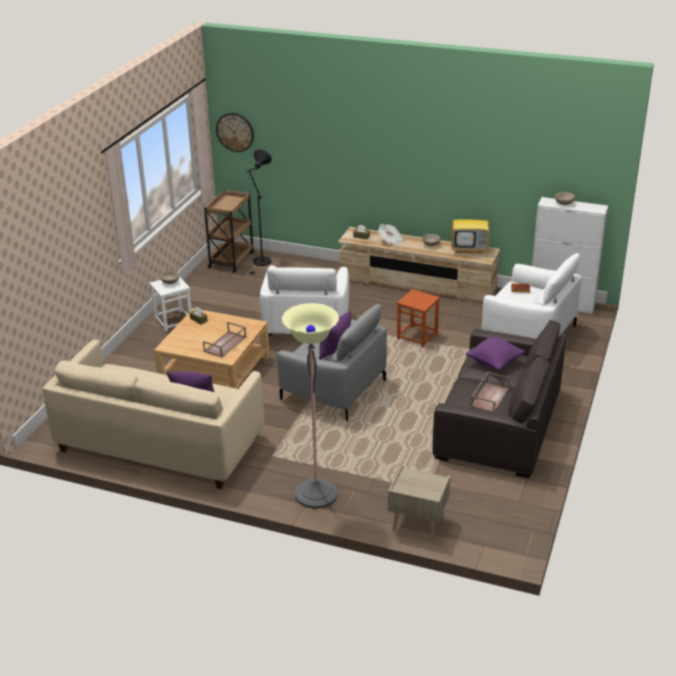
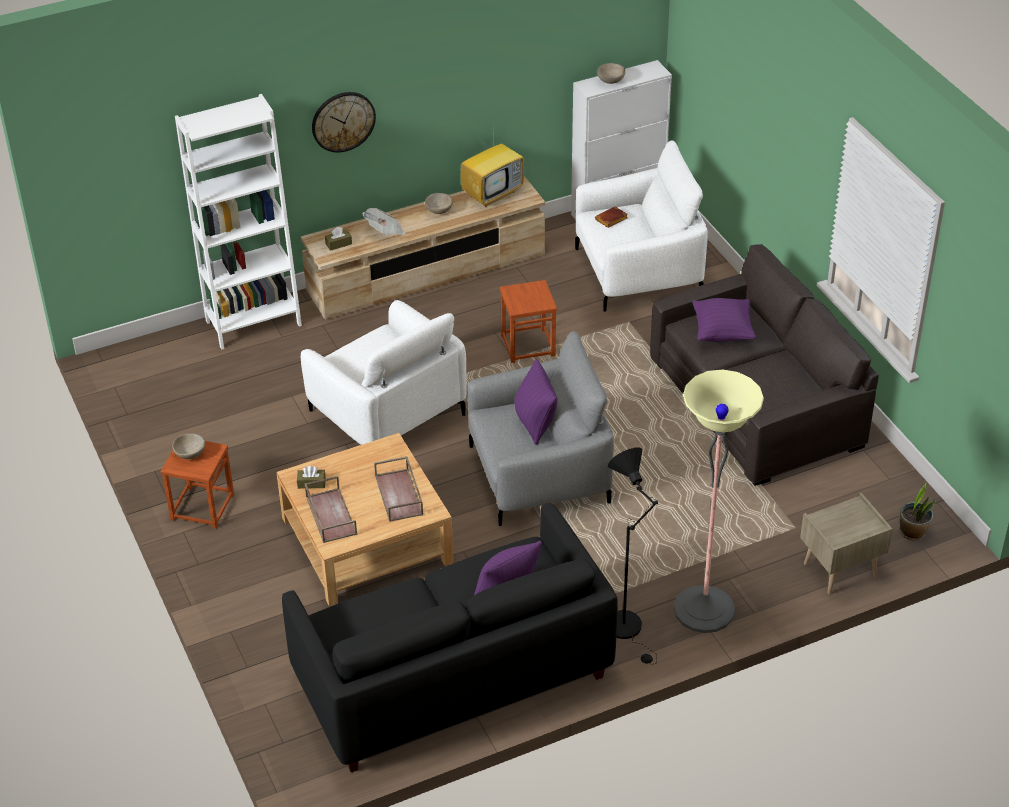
camera: 45 degrees left, 10 degrees up
(160, 443) = (451, 675): beige sofa -> black sofa
(173, 320) = (202, 507): white stool -> brown stool
(231, 259) = (137, 371): brown cart -> none
(235, 132) = (89, 172): wall clock -> wall clock (343, 121)
(261, 263) = (187, 354): black floor lamp -> black floor lamp (628, 630)
(307, 265) = (253, 323): none -> white bookcase
(489, 397) = (775, 377): brown tray -> brown tray (330, 515)
(491, 534) = (912, 532): none -> potted plant

